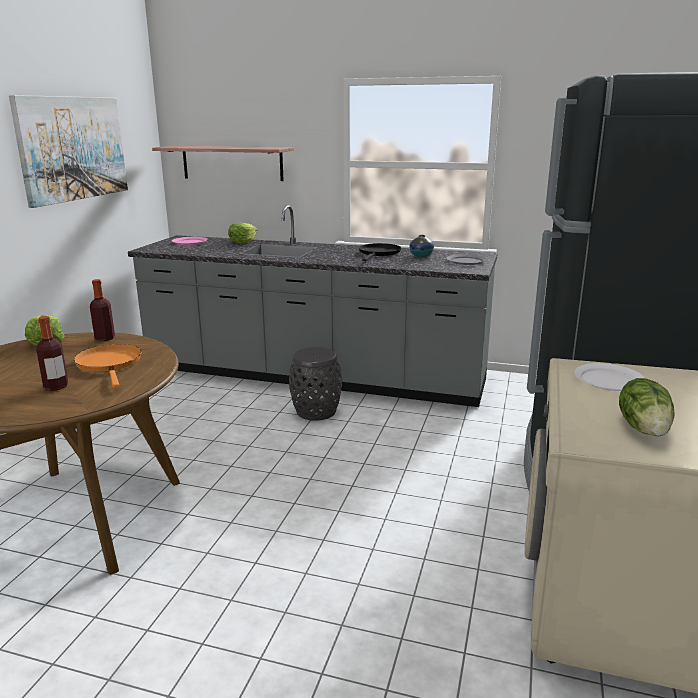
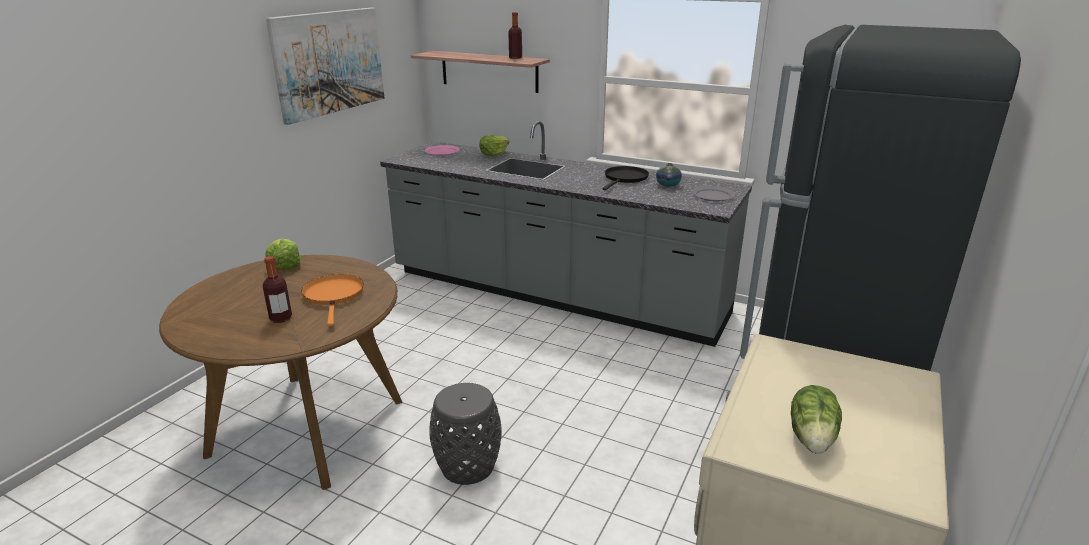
camera: 10 degrees right, 5 degrees up
(105, 338) = (337, 264): bottle -> bottle (515, 58)
(316, 412) = (547, 336): grey stool -> grey stool (468, 466)
(609, 380) = (803, 370): white plate -> none

